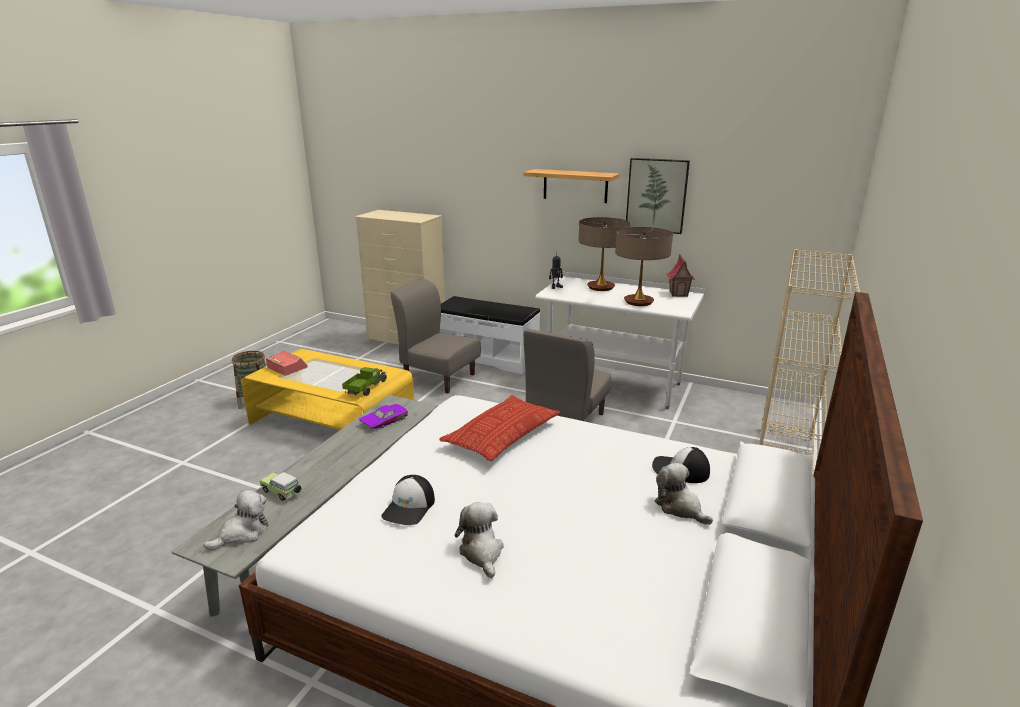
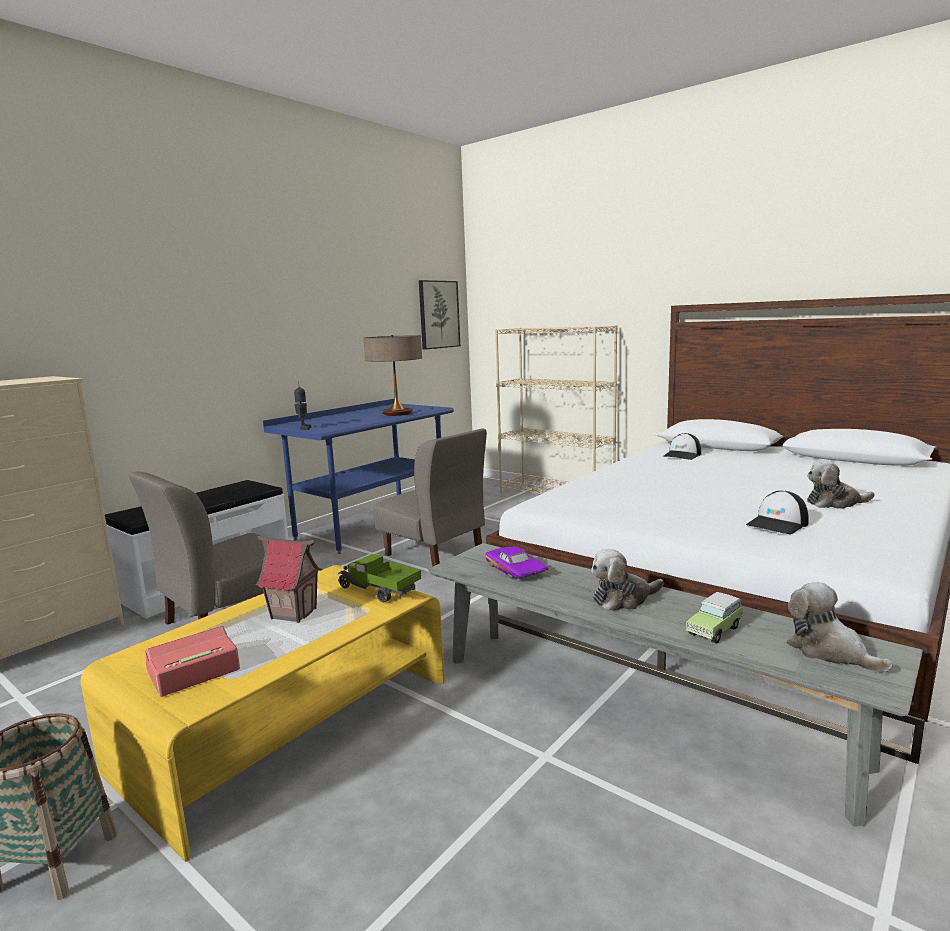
camera: 75 degrees left, 10 degrees down
(409, 507) = (778, 524): cap -> cap turned 105 degrees clockwise
(502, 434) = (623, 490): pillow -> none
(575, 186) = (259, 306): shelf -> none
(600, 287) = (333, 419): table lamp -> none
(613, 384) = (372, 525): white desk -> blue desk
(656, 195) = (342, 309): picture -> picture (438, 314)
(679, 294) = (390, 406): toy house -> toy house (294, 613)
(680, 507) = (736, 459): plush toy -> plush toy (623, 599)

